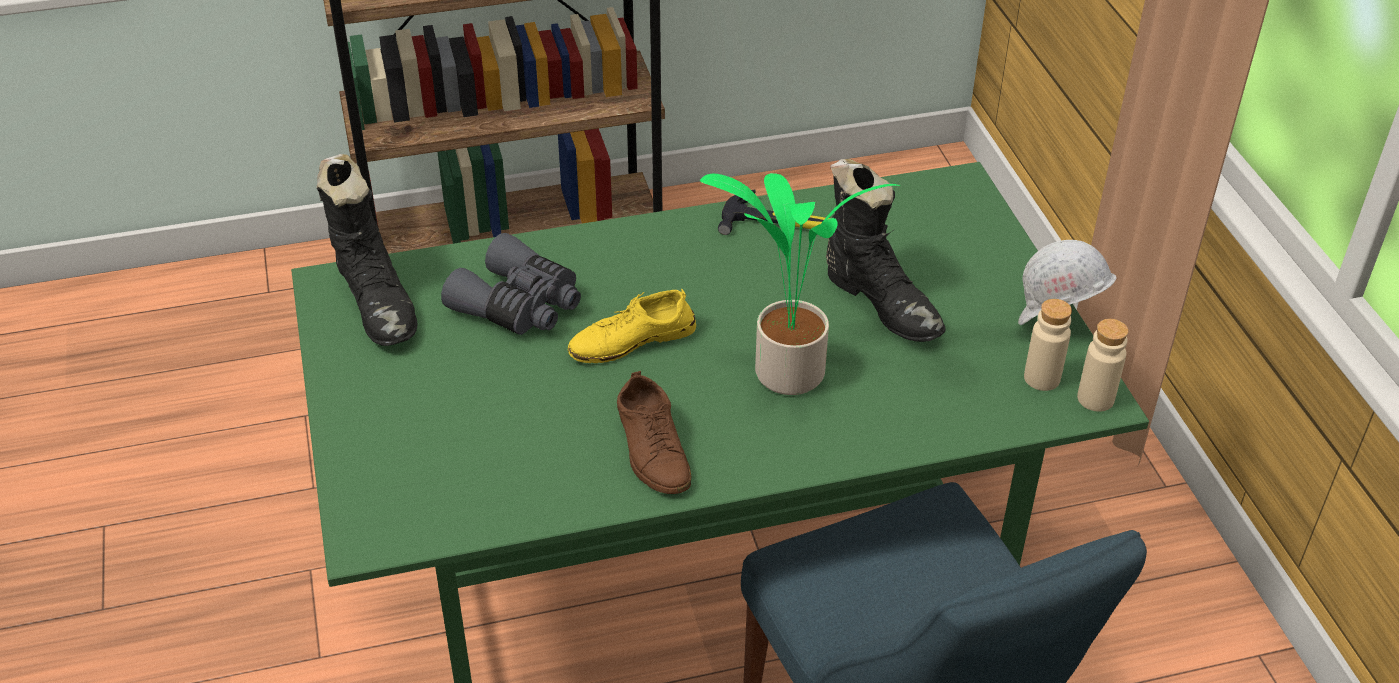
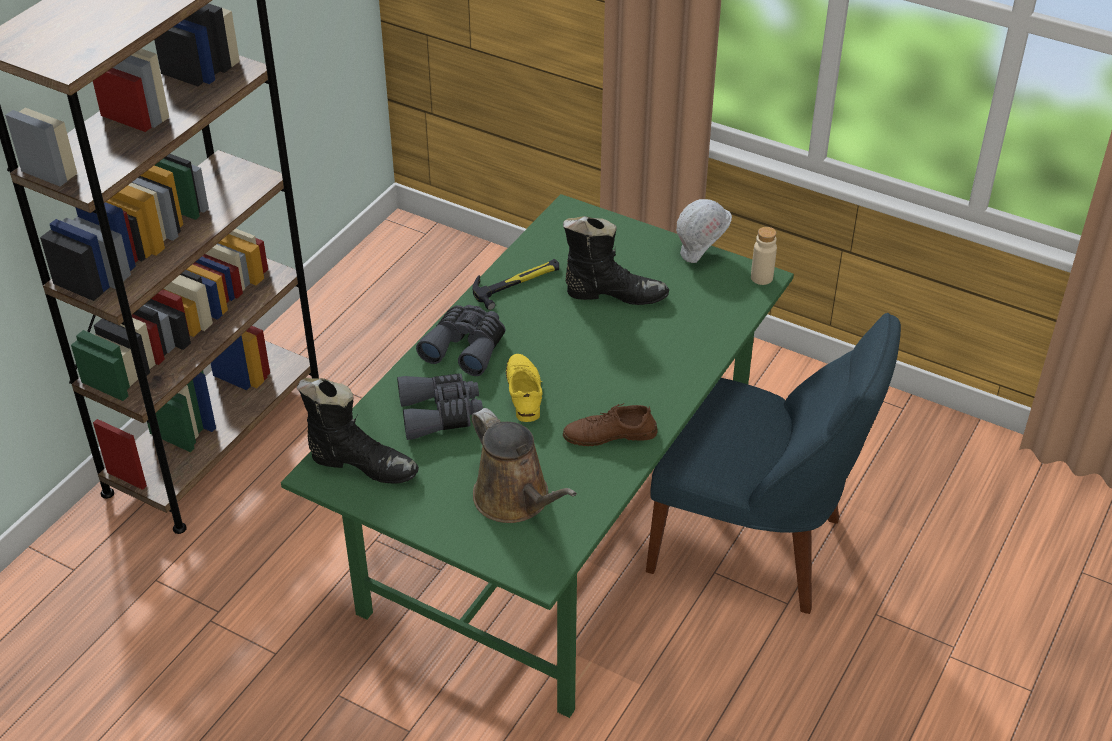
camera: 45 degrees left, 0 degrees up
(458, 444) = (516, 500): none -> brown watering can
(632, 340) = (524, 392): yellow shoe -> yellow shoe turned 150 degrees clockwise
(643, 256) = (466, 347): none -> grey binoculars
(652, 449) = (610, 434): brown shoe -> brown shoe turned 150 degrees clockwise
(785, 375) = (619, 358): potted plant -> none
(1042, 378) = (728, 283): beige bottle -> none

